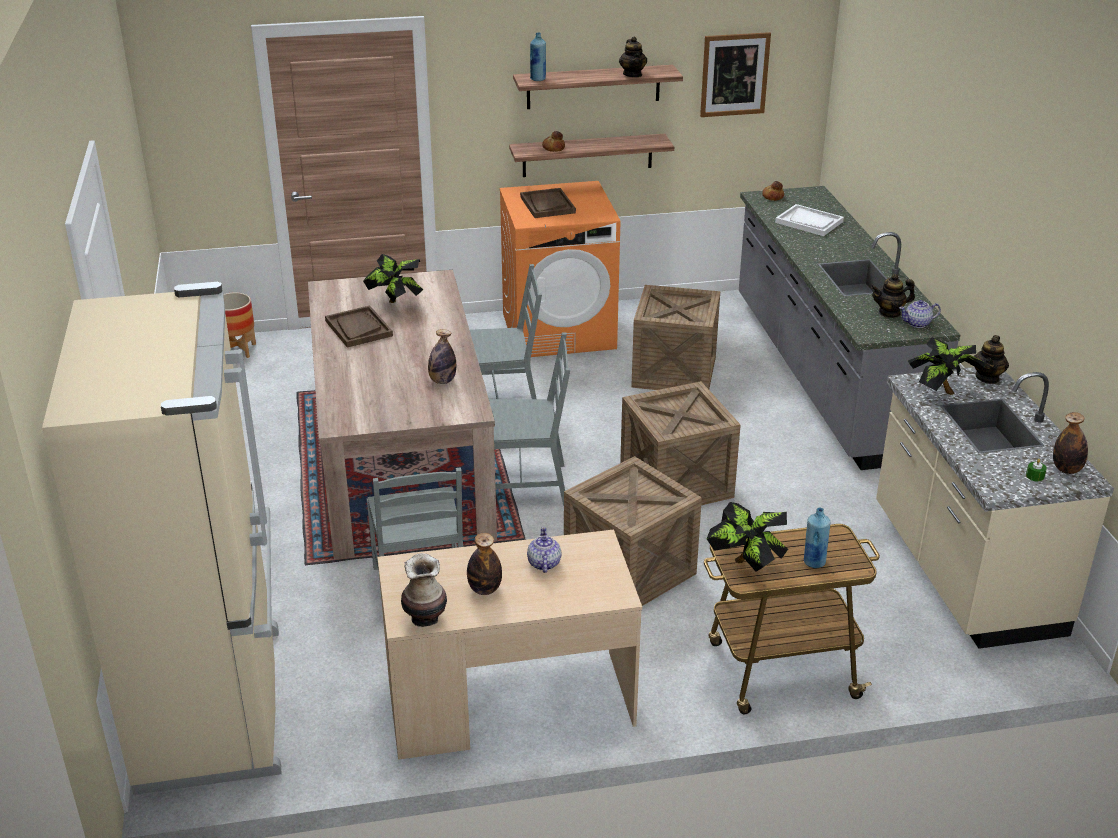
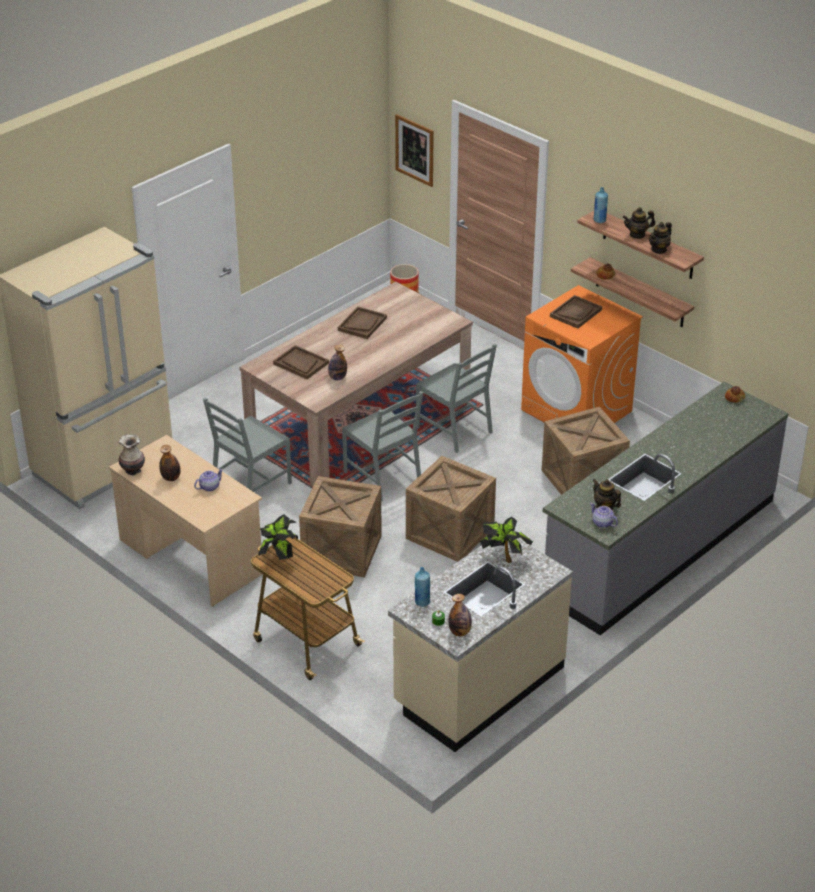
camera: 55 degrees right, 5 degrees up
(378, 394) = (300, 363): none -> brown tray
(396, 304) = (404, 322): potted plant -> none
(734, 74) = (748, 287): picture -> picture (415, 150)
(809, 222) = (710, 428): white tray -> none
(814, 562) = (305, 578): blue bottle -> blue bottle (422, 602)
(987, 377) = (547, 571): teapot -> teapot (637, 234)

